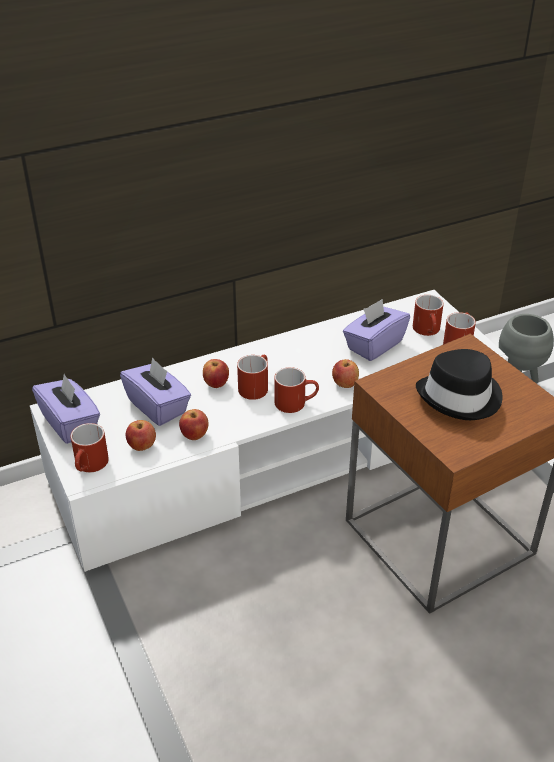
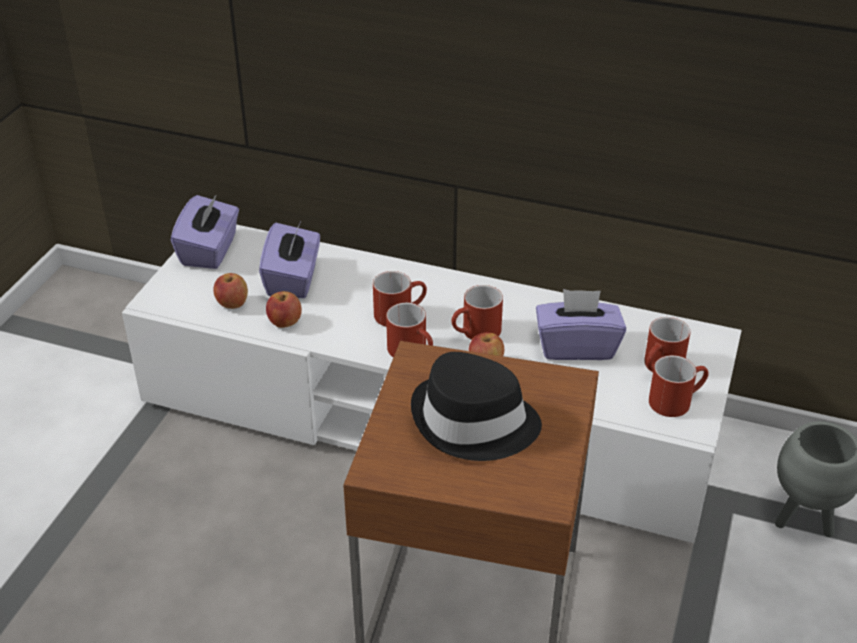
camera: 45 degrees right, 0 degrees up
(90, 466) = (173, 295): red mug -> red mug (476, 333)
(216, 384) = (370, 290): apple -> none

